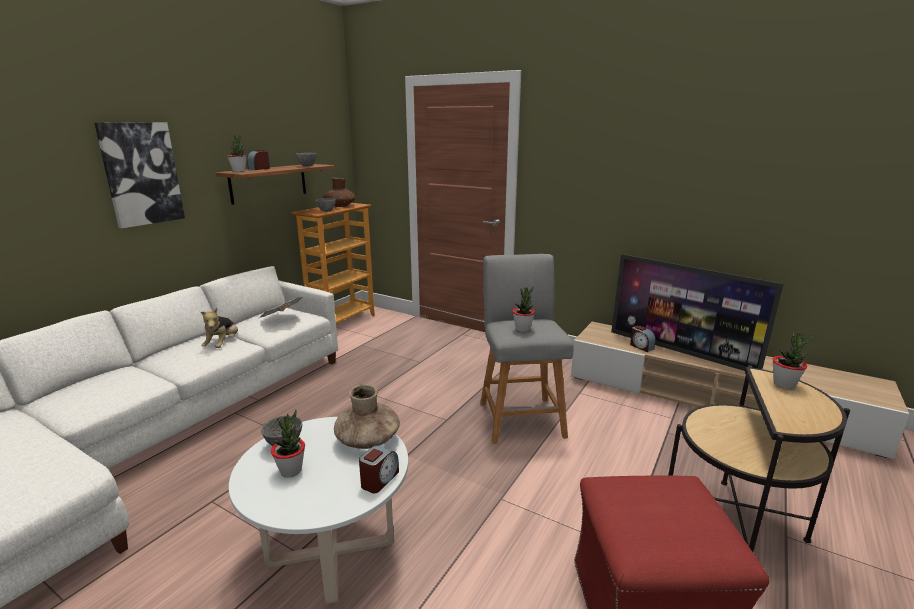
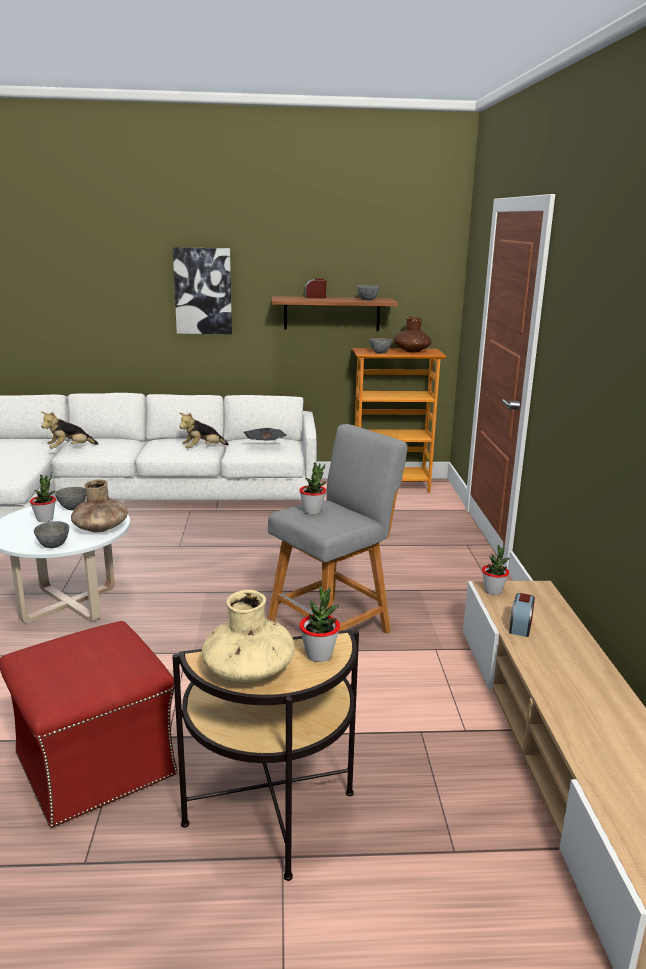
camera: 55 degrees right, 0 degrees up
(71, 409) = (69, 449): none -> plush toy
(239, 171) = (286, 297): potted plant -> potted plant (493, 591)
(379, 480) = (54, 546): alarm clock -> grey bowl
(680, 351) = (553, 658): television -> none
(808, 413) = (248, 671): none -> beige vase

